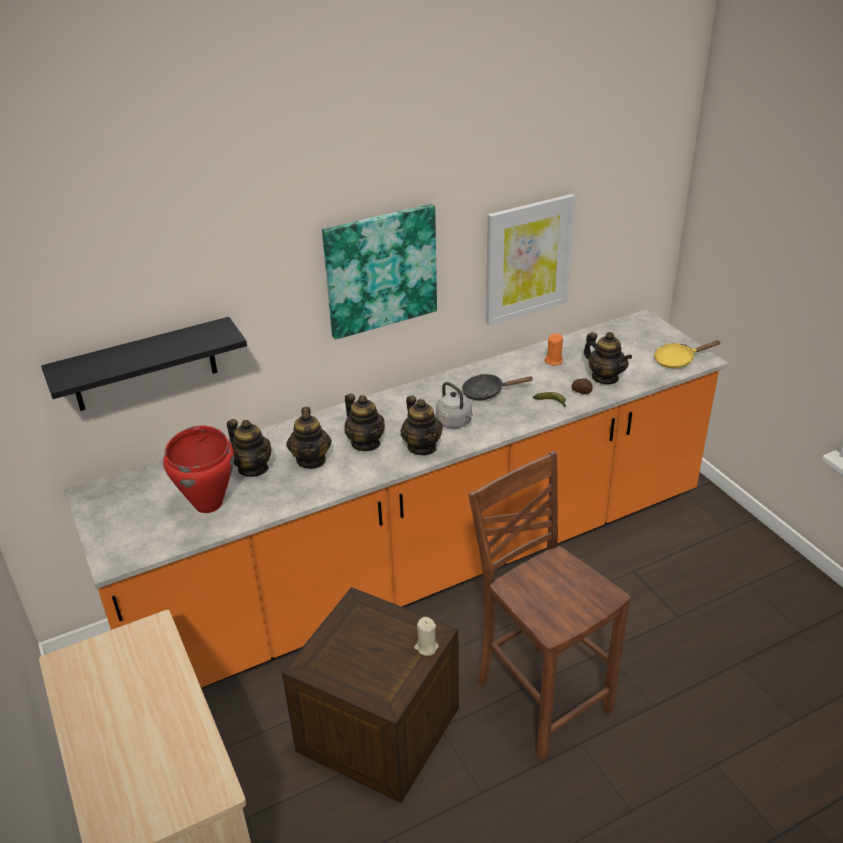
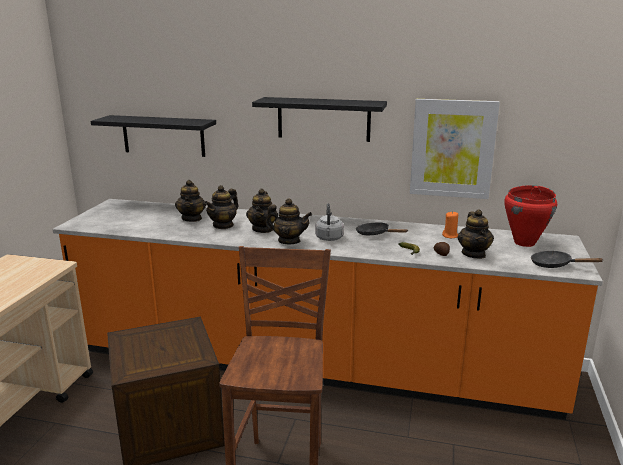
camera: 40 degrees right, 15 degrees down
(209, 503) = (147, 222): red cooking pot -> red cooking pot (525, 243)
(380, 270) = (323, 119): picture -> black shelf
(422, 447) = (289, 241): teapot -> teapot turned 90 degrees counterclockwise
(426, 647) = (187, 362): beige candle -> none
(678, 360) = (555, 265): yellow frying pan -> black frying pan

